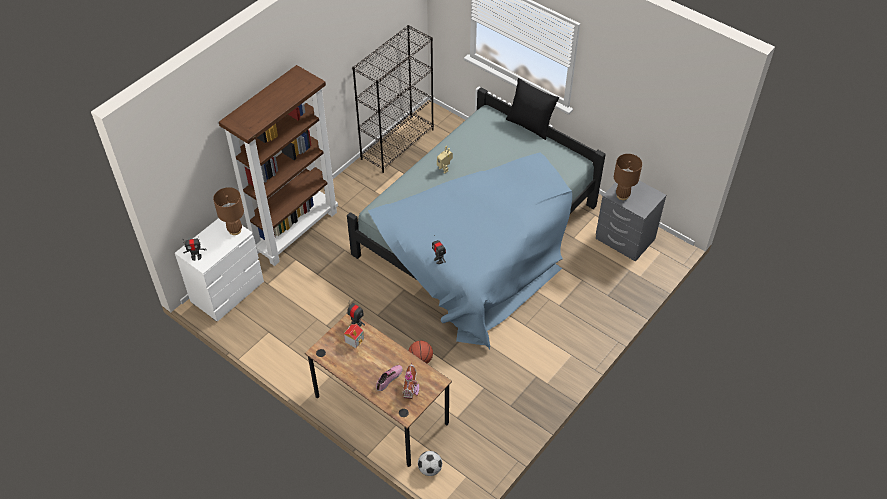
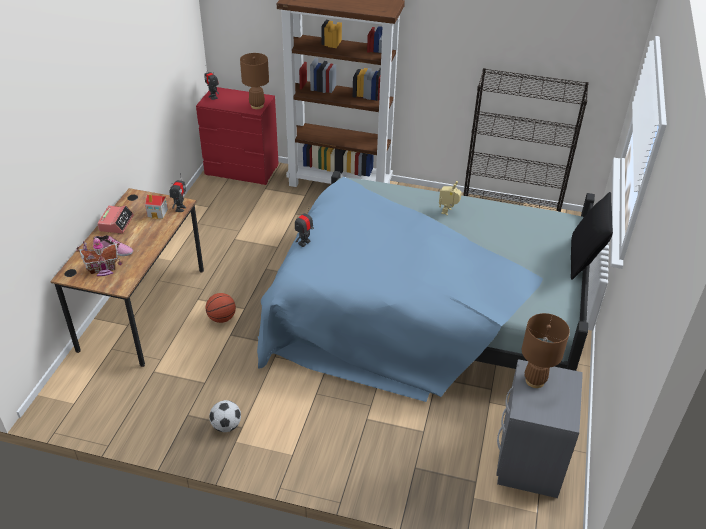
camera: 65 degrees right, 10 degrees down
(228, 292) = (242, 170): white dresser -> red dresser
(352, 370) = (116, 223): none -> alarm clock
(430, 469) = (77, 369): football -> football (226, 426)

